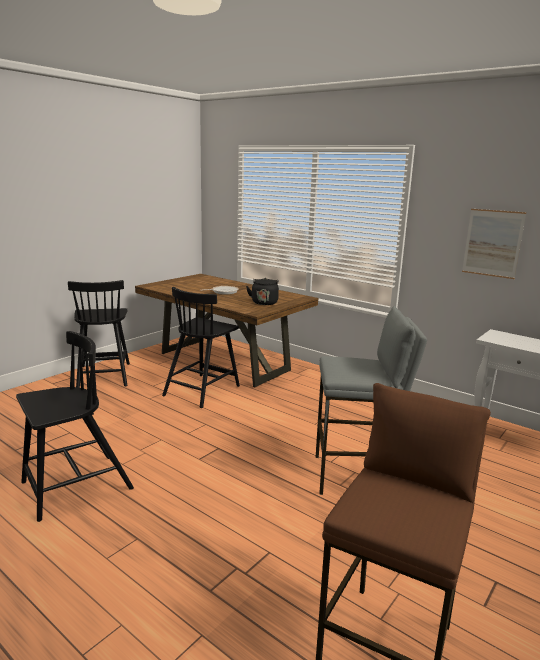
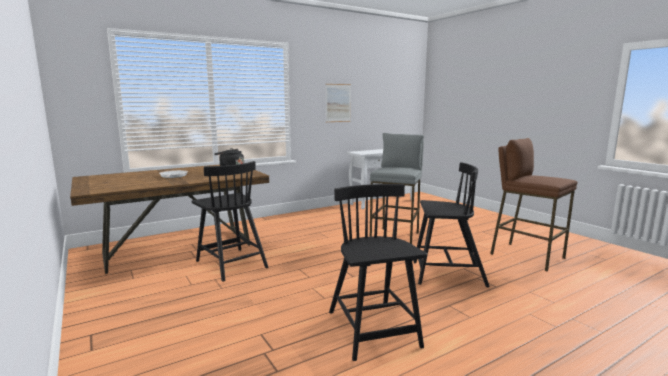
camera: 70 degrees left, 5 degrees down
(104, 375) = (119, 311): black chair -> black chair (447, 274)

